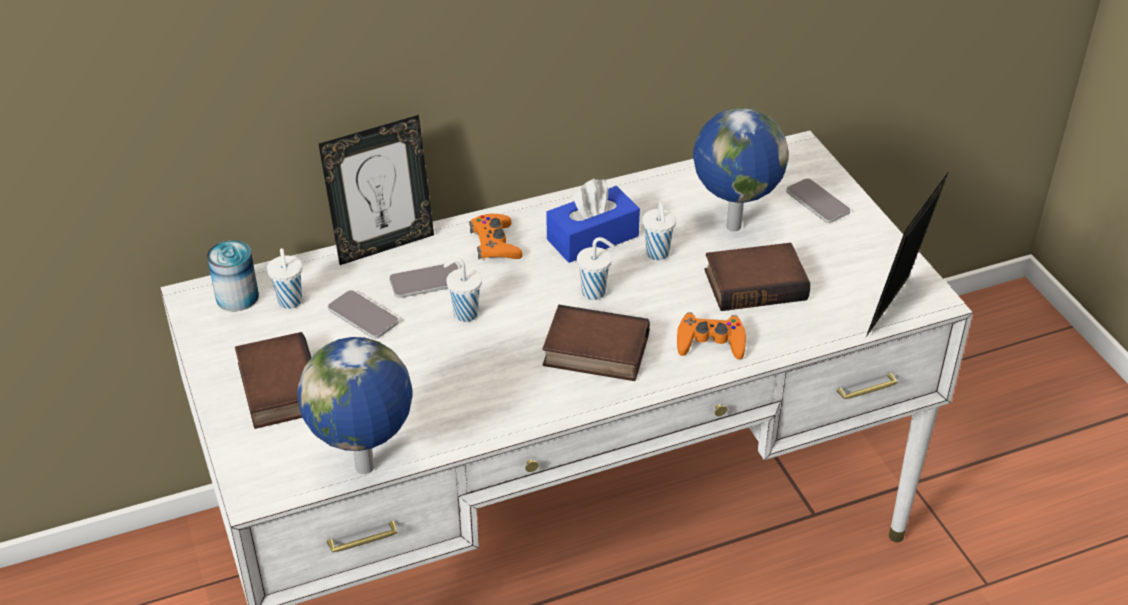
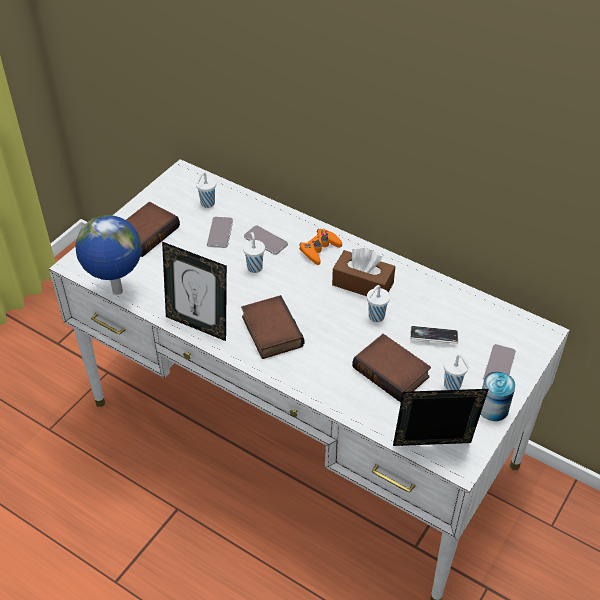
camera: 55 degrees right, 5 degrees up
(237, 297) = (194, 185): can -> can (493, 408)
(384, 245) = (278, 211): picture frame -> picture frame (198, 325)
(592, 238) = (362, 284): blue tissue box -> brown tissue box
(595, 292) = (318, 307): white cup -> white cup (453, 386)
(710, 342) = (322, 375): orange game controller -> none
(731, 226) = (433, 337): globe -> phone

